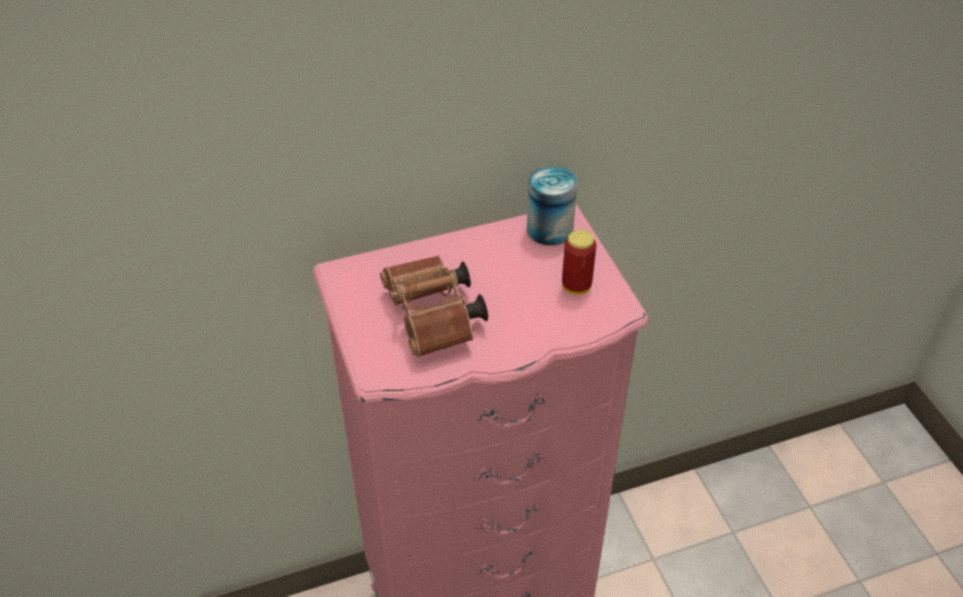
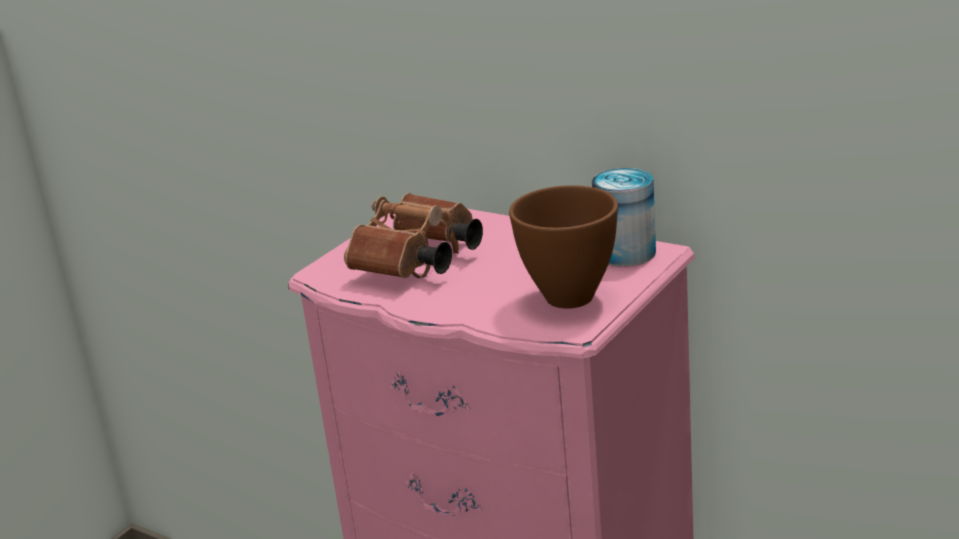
camera: 55 degrees right, 20 degrees down
(576, 286) = (567, 296): can -> brown bowl

